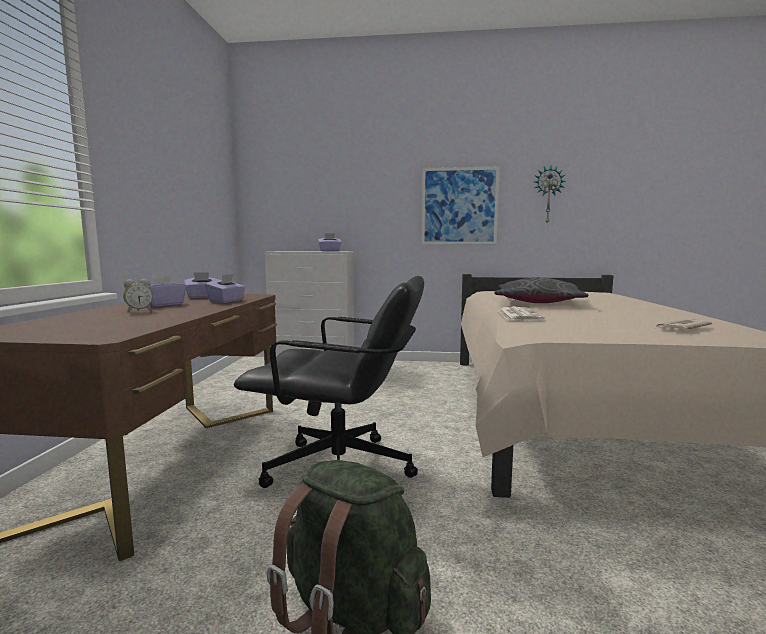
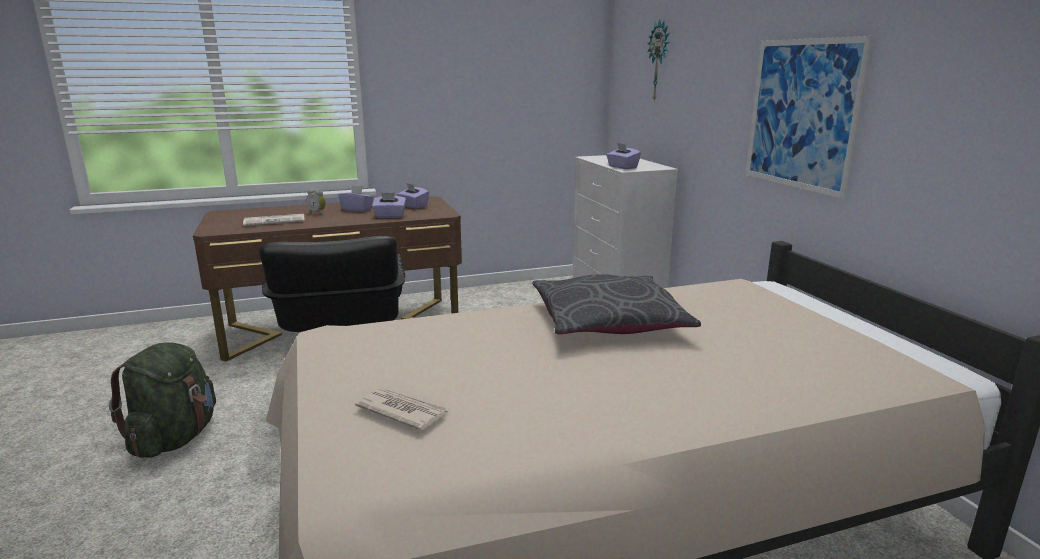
camera: 65 degrees right, 10 degrees up
(518, 315) = (456, 318): newspaper -> newspaper (275, 221)
(548, 195) = (960, 105): wall clock -> wall clock (659, 61)

